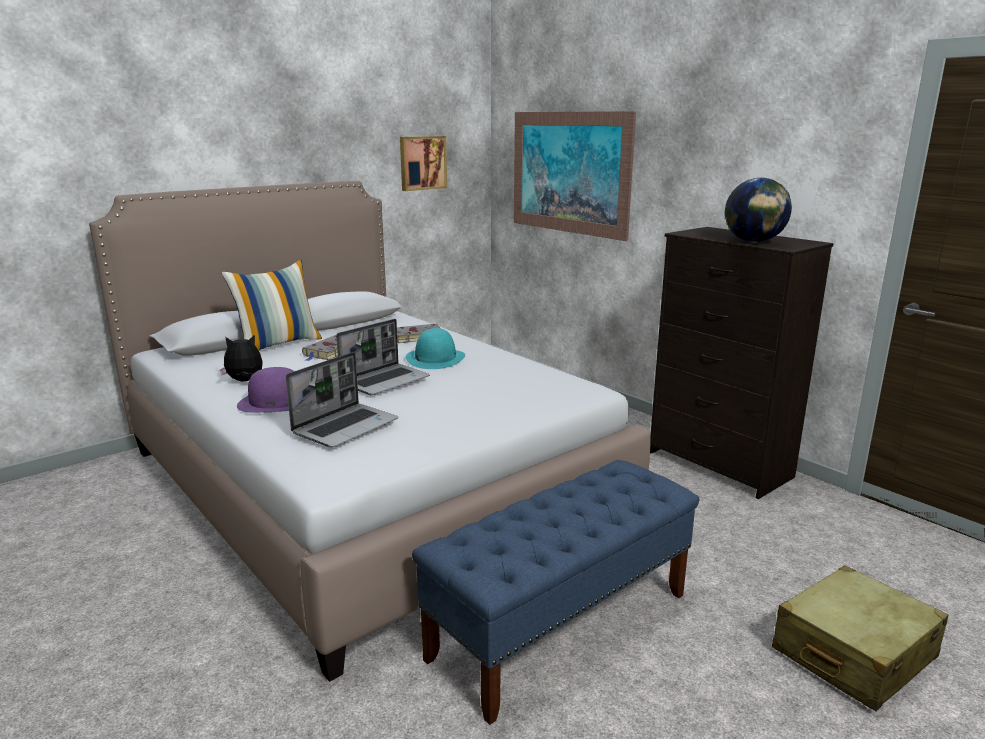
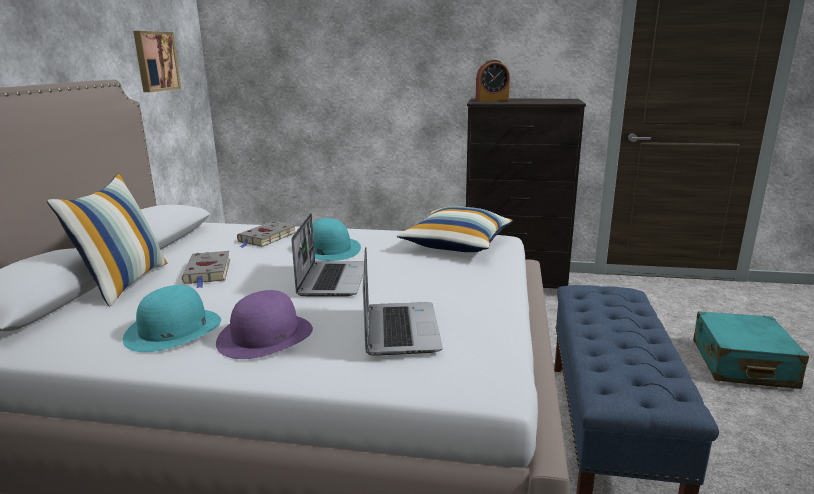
camera: 40 degrees left, 0 degrees up
(245, 381) = (173, 329): plush toy -> turquoise hat
(542, 383) = (456, 244): none -> pillow
(569, 173) = (312, 65): picture -> none
(711, 232) = (492, 100): none -> alarm clock
(753, 242) = (542, 102): globe -> none
(853, 654) = (741, 364): beige suitcase -> turquoise suitcase

